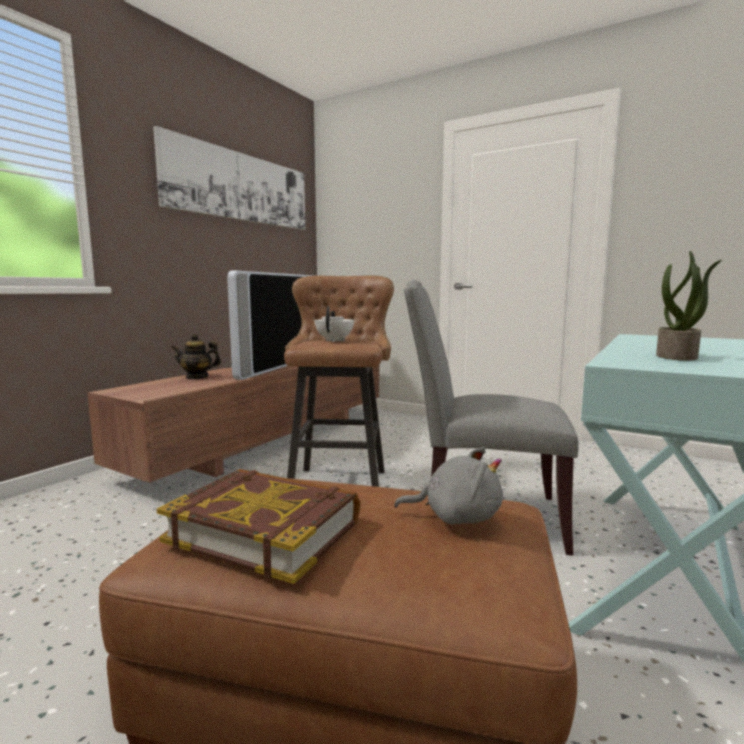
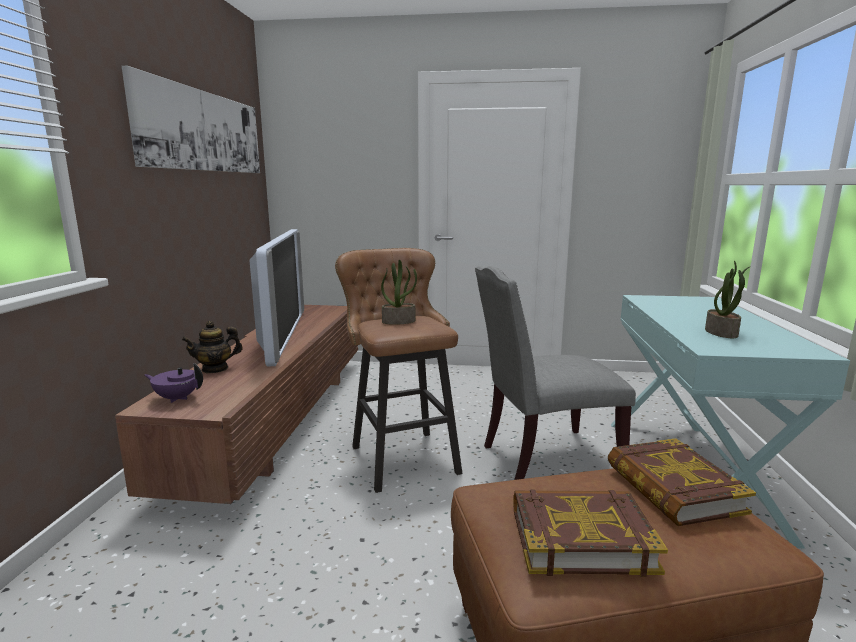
camera: 25 degrees left, 5 degrees up
(140, 388) = (177, 398): none -> purple teapot
(335, 340) = (399, 321): white teapot -> potted plant
(456, 517) = (673, 488): grey plush toy -> book

